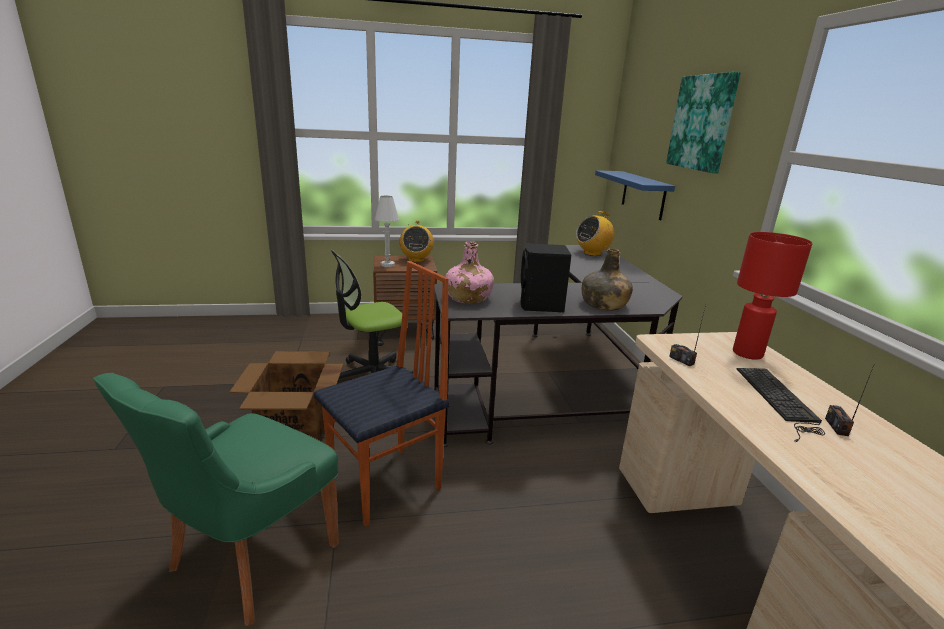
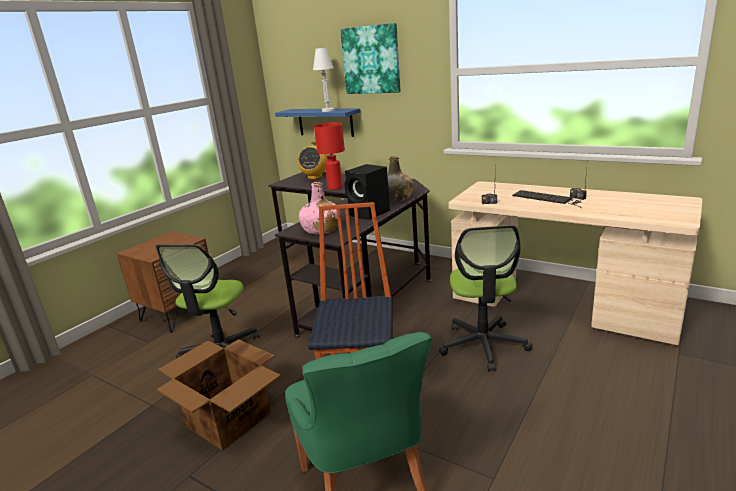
camera: 45 degrees left, 0 degrees up
(387, 265) = (151, 253): white table lamp -> white table lamp (328, 111)
(416, 260) = (166, 239): radio -> none
(560, 541) = (483, 345): none -> office chair
(748, 354) = (501, 188): red table lamp -> red table lamp (335, 188)

